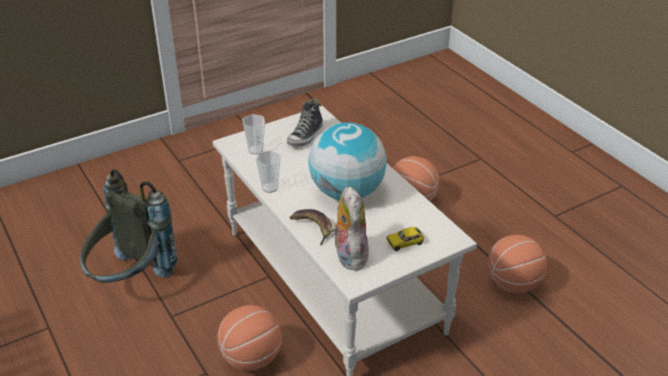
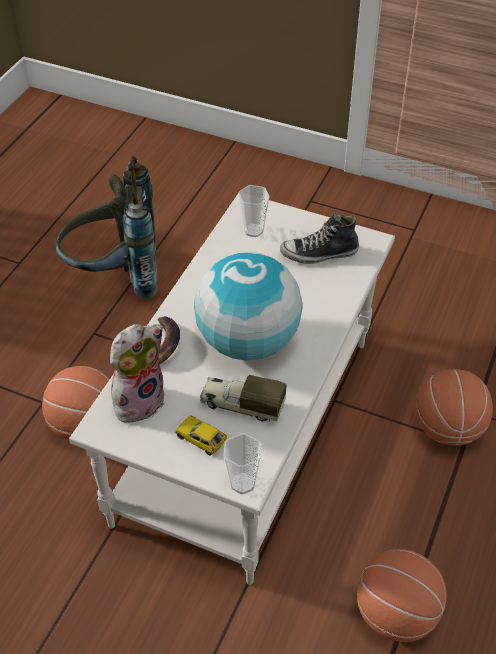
camera: 55 degrees right, 10 degrees up
(270, 188) = (199, 277): cup -> cup (242, 483)
(394, 216) = (241, 405): none -> toy truck

